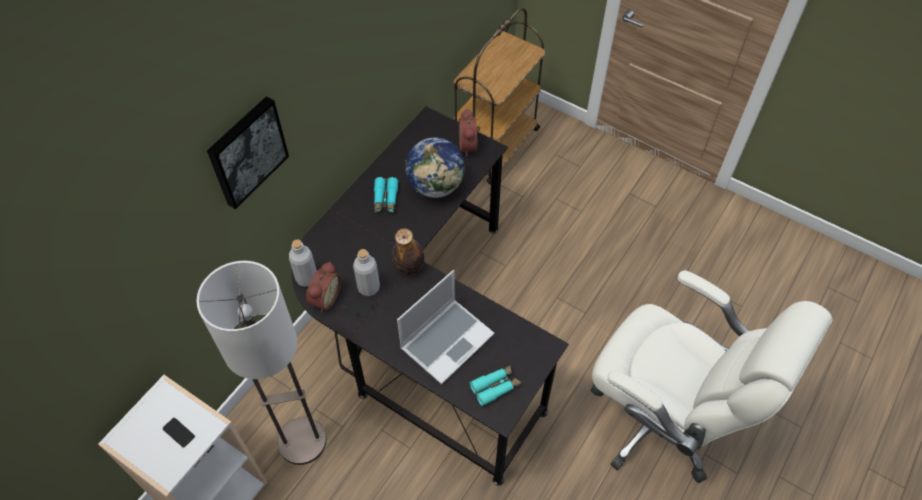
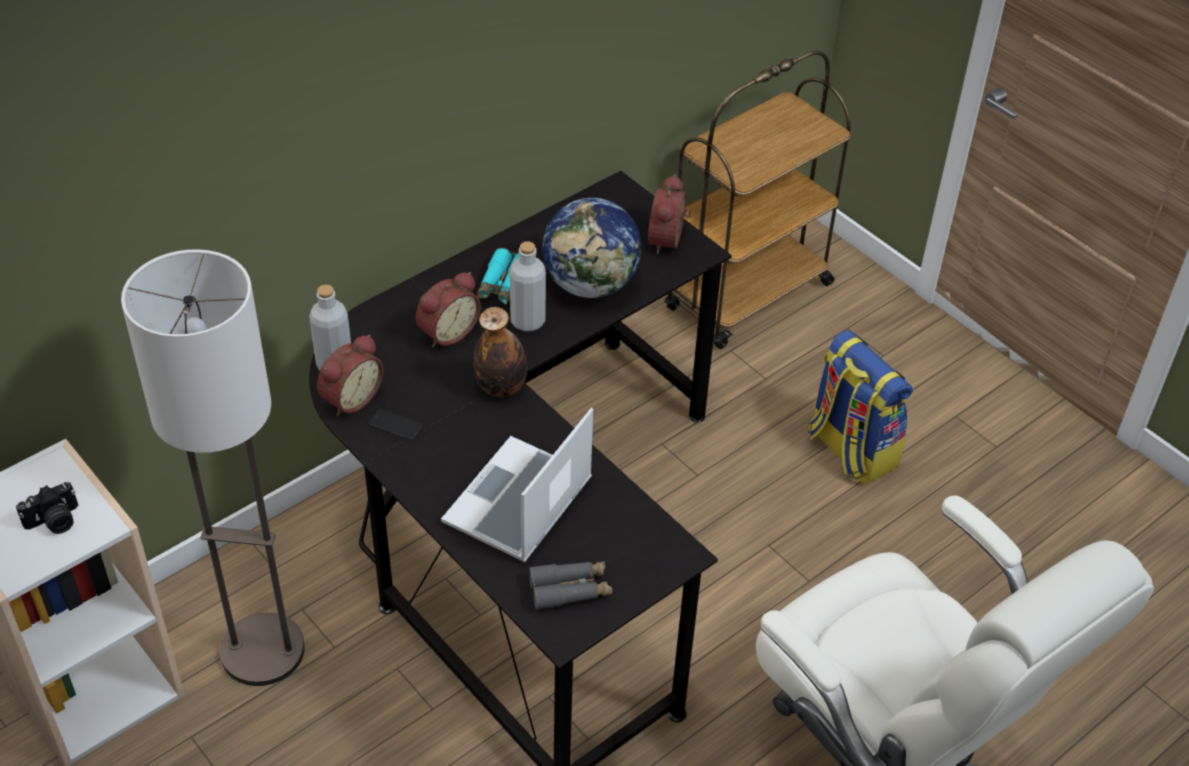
camera: 15 degrees right, 10 degrees down
(179, 432) = (54, 522): phone -> camera
(246, 151) = (279, 115): picture -> none
(364, 239) = (447, 332): none -> alarm clock
(368, 287) = (425, 400): grey bottle -> grey bottle (527, 321)
(447, 340) = (519, 504): laptop -> laptop turned 150 degrees clockwise
(495, 387) = (570, 590): turquoise binoculars -> grey binoculars
(581, 228) = (850, 450): none -> backpack

